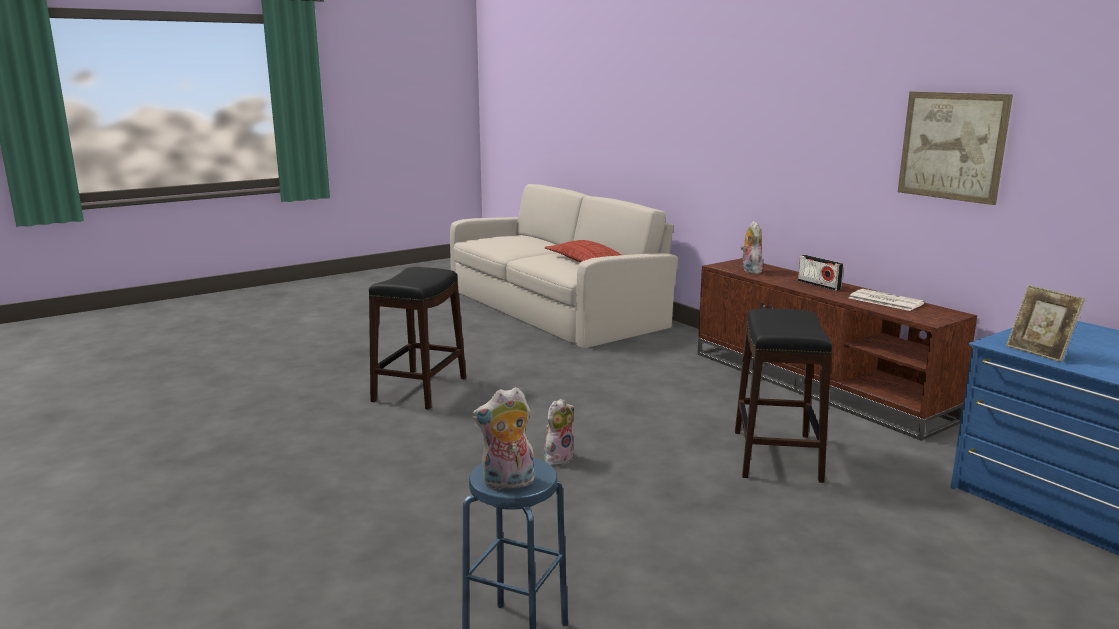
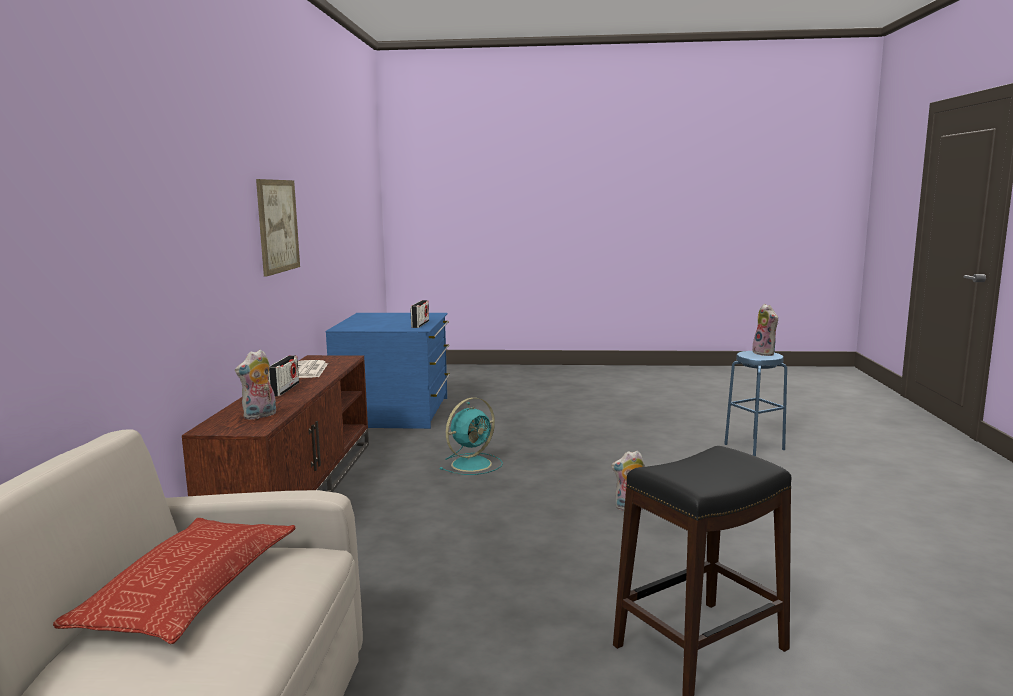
camera: 140 degrees left, 5 degrees down
(507, 483) = (765, 353): plush toy -> plush toy turned 45 degrees clockwise
(777, 455) = (473, 464): black stool -> turquoise fan
(1039, 352) = (420, 324): picture frame -> radio

